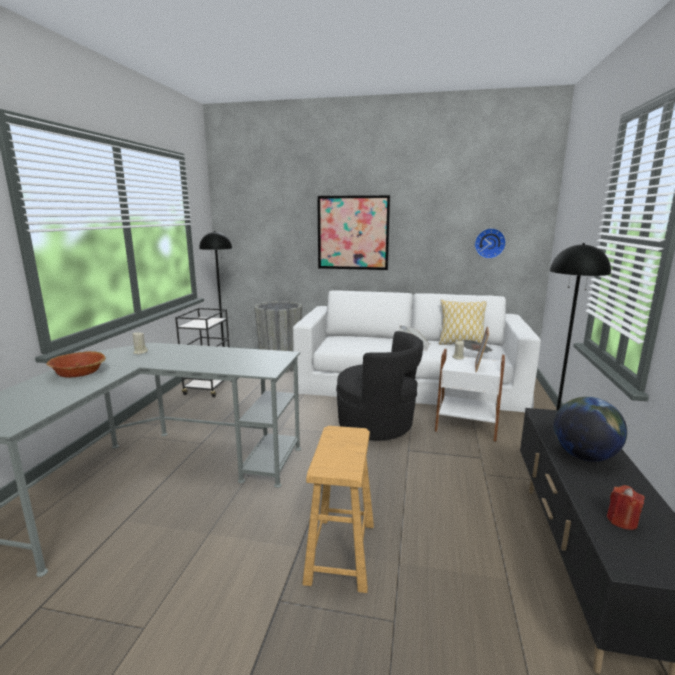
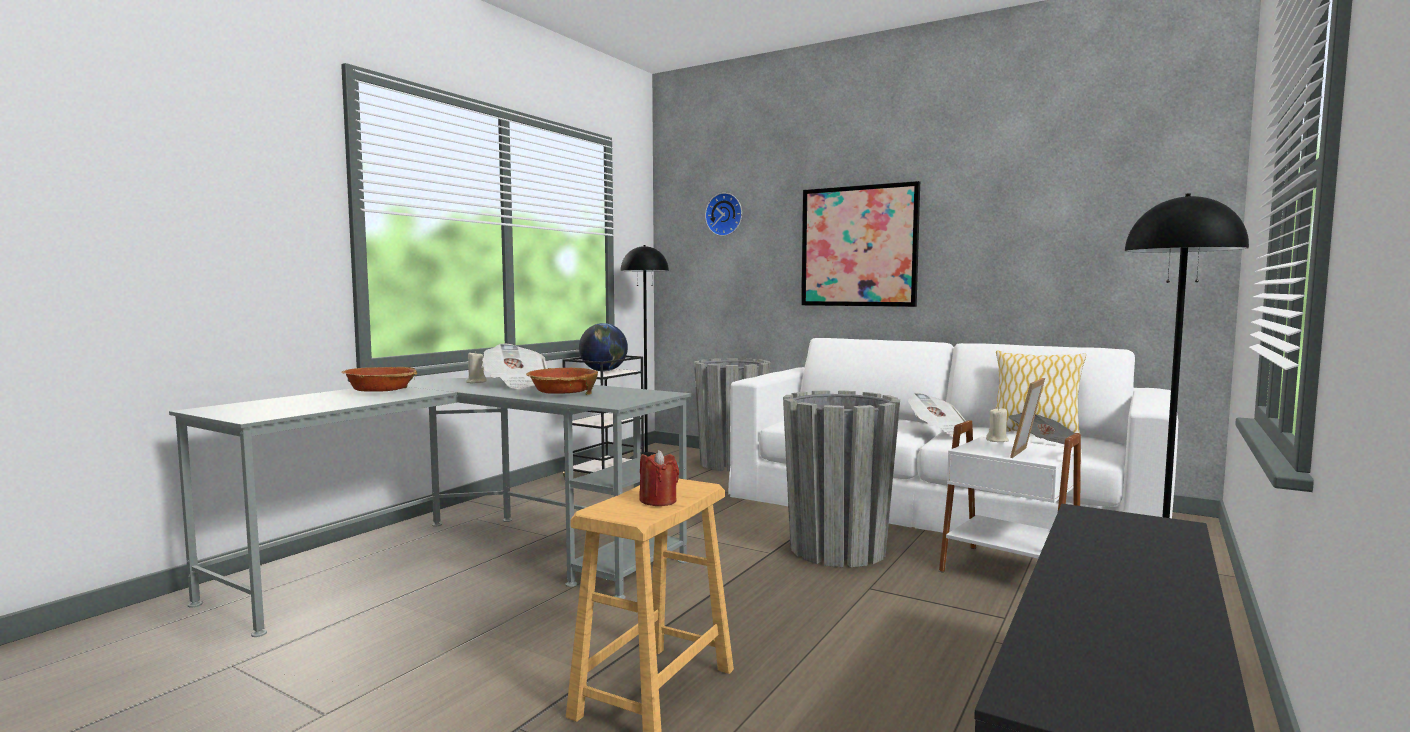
camera: 20 degrees right, 10 degrees down
(174, 353) = (516, 385): none -> newspaper
(219, 361) = (562, 393): none -> bowl
(377, 425) = (838, 549): black armchair -> grey planter
(489, 243) = (1105, 255): wall clock -> wall clock (725, 214)
(583, 456) = (1113, 568): globe -> globe (604, 371)
(622, 521) = (1093, 649): red candle -> red candle (658, 501)

